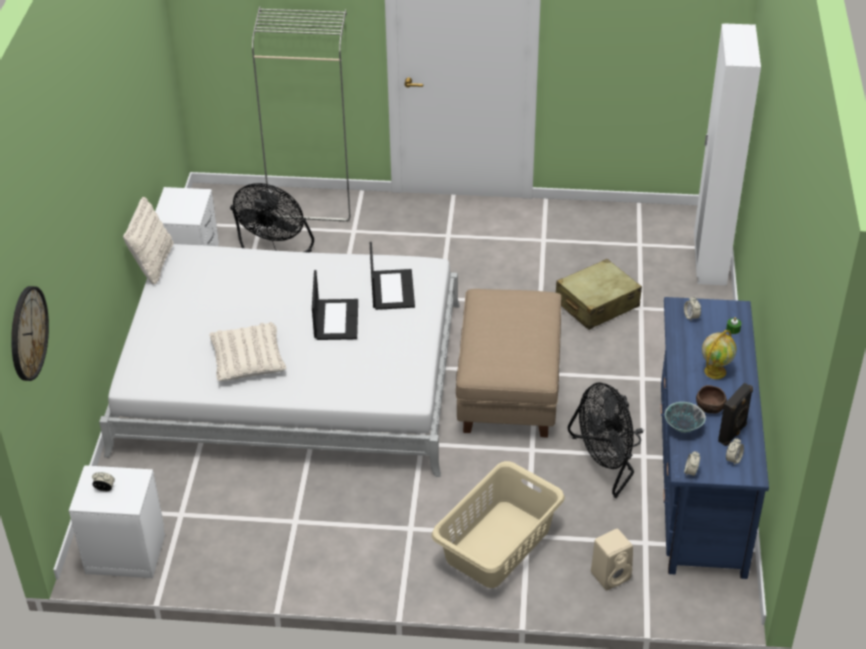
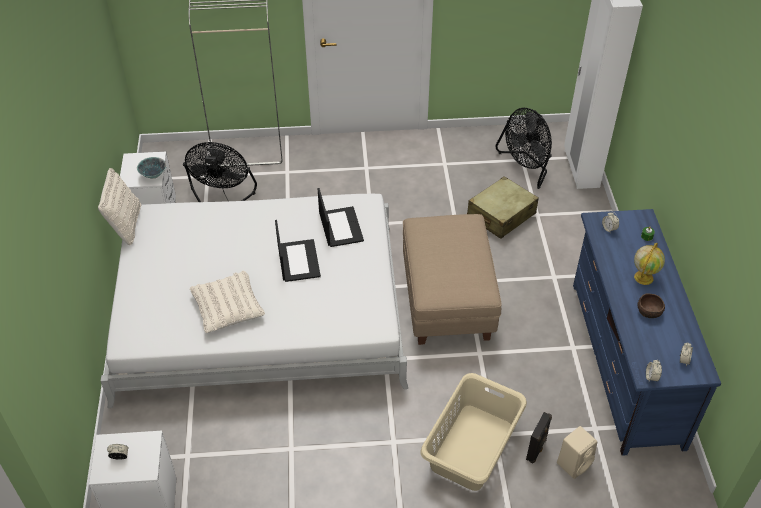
camera: 10 degrees left, 5 degrees up
(28, 333) = (28, 333): wall clock -> none
(608, 459) = (545, 353): black fan -> black fan (527, 164)
(683, 428) = (632, 335): bowl -> bowl (153, 175)
(733, 433) = (676, 335): black speaker -> black speaker (536, 450)

